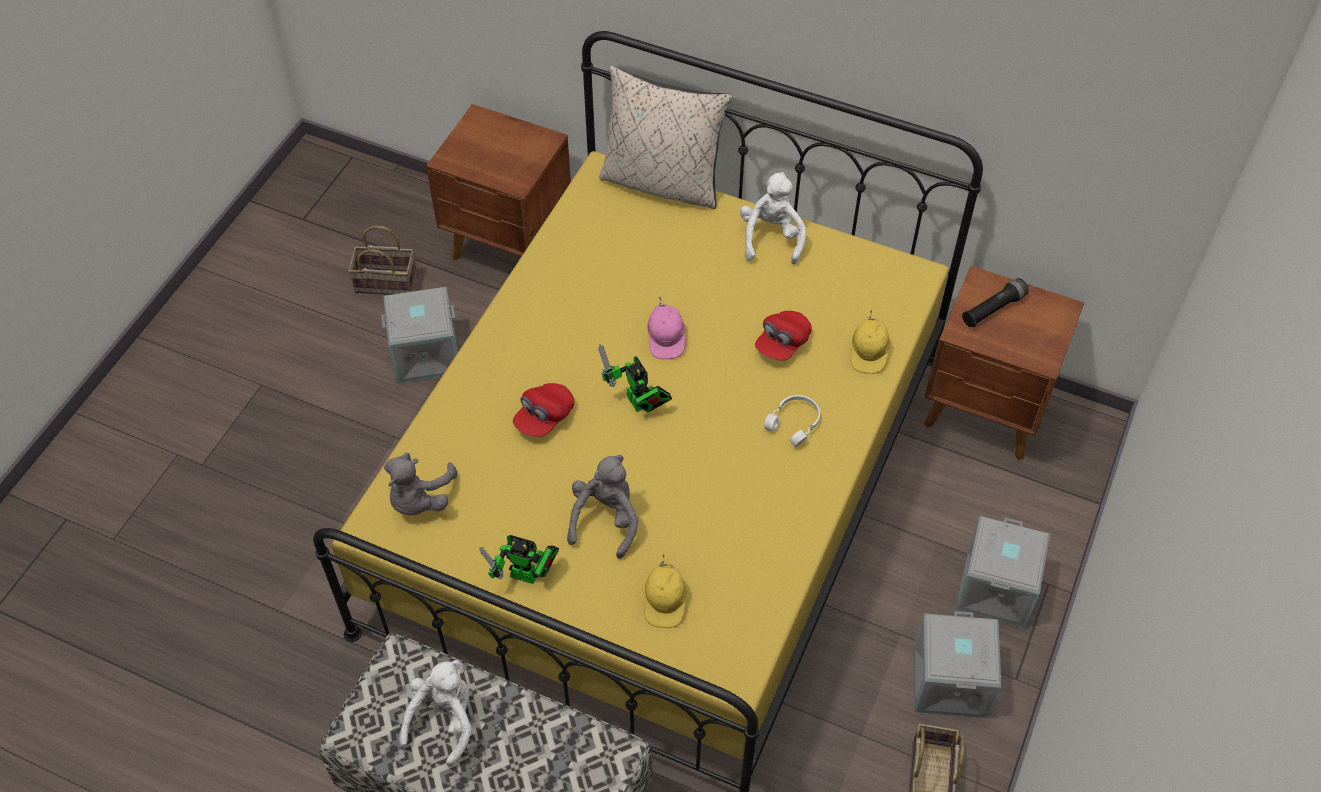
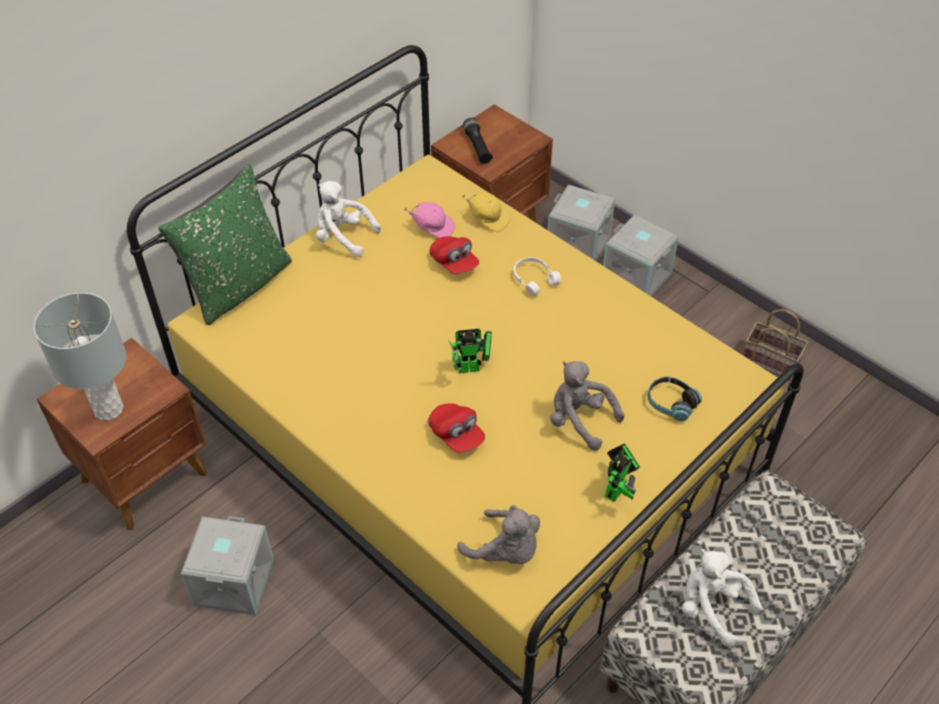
camera: 70 degrees left, 5 degrees down
(387, 282) = (123, 594): basket -> none
(478, 154) = (108, 409): none -> grey table lamp
(662, 182) = (239, 286): beige pillow -> green pillow
(665, 602) = (671, 403): yellow cap -> headphones
(666, 339) = (413, 331): pink cap -> pink cap (432, 228)
(948, 680) = (699, 326): grey storage box -> grey storage box (577, 245)

